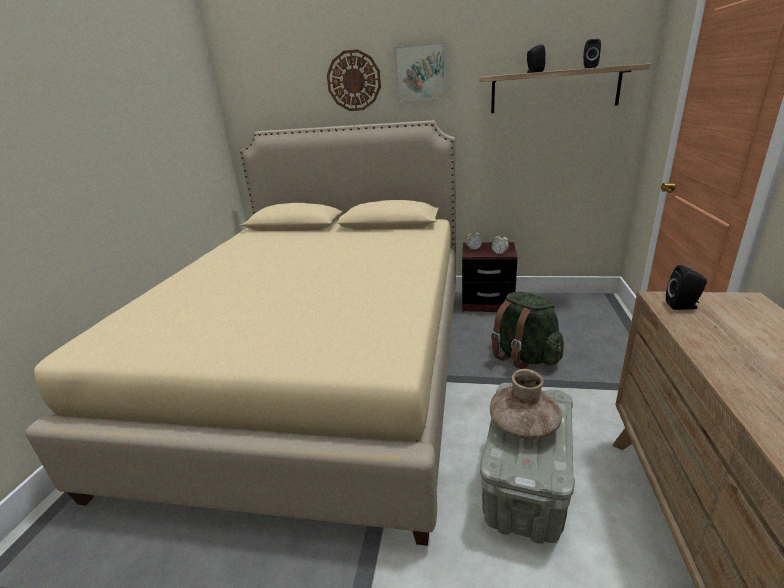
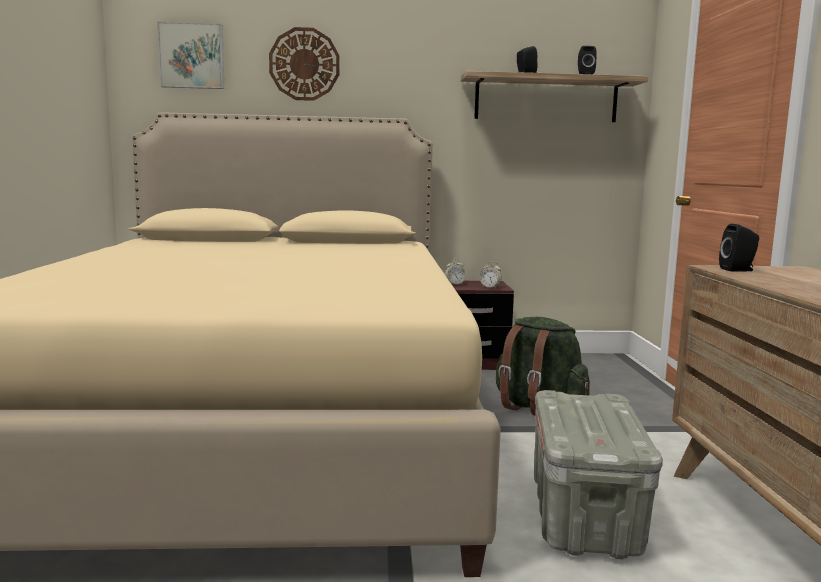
camera: 15 degrees left, 15 degrees down
(420, 72) = (390, 63): picture -> picture (192, 56)
(523, 426) = (583, 417): brown vase -> none

